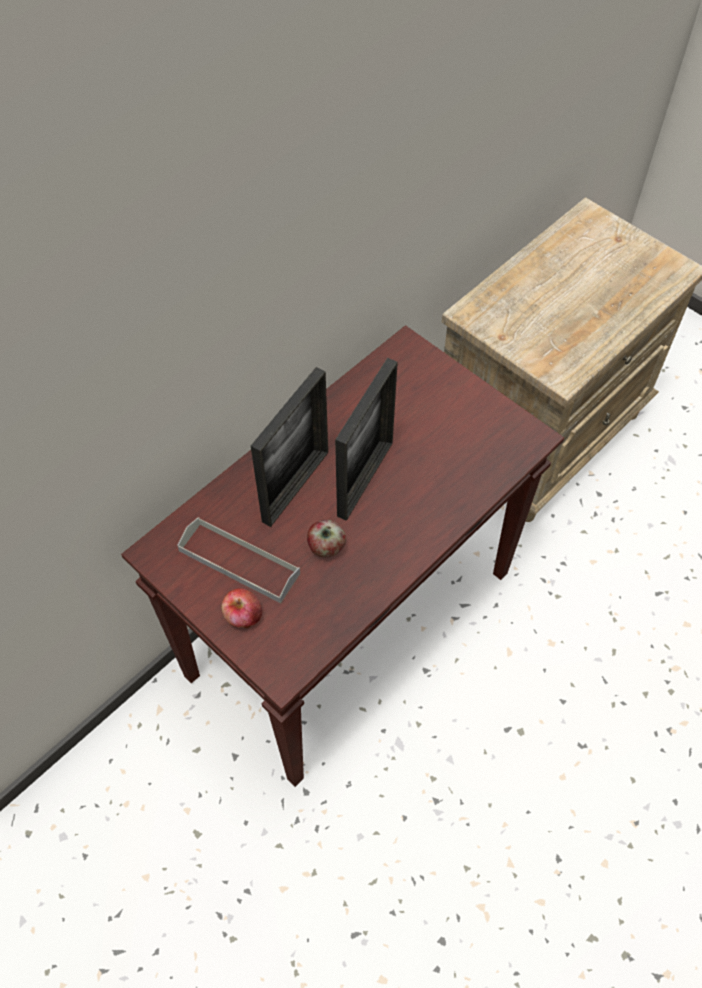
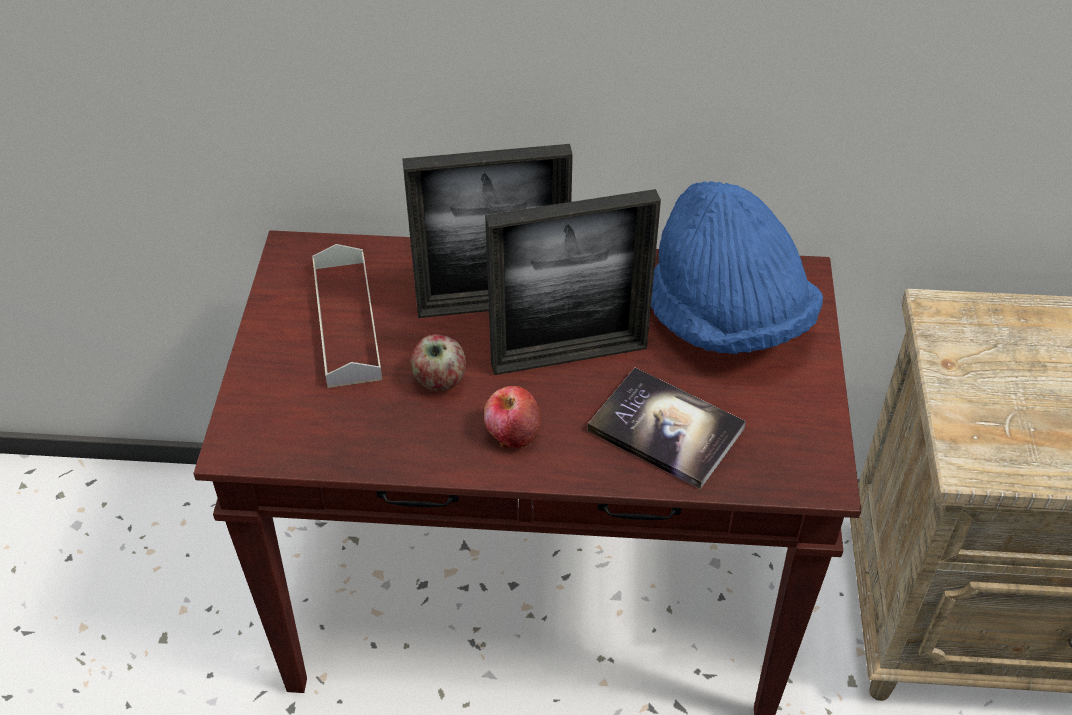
camera: 50 degrees right, 10 degrees down
(243, 616) = (281, 367): apple -> apple (512, 433)
(405, 396) = (726, 319): none -> blue hat
(451, 474) = (666, 429): none -> book

